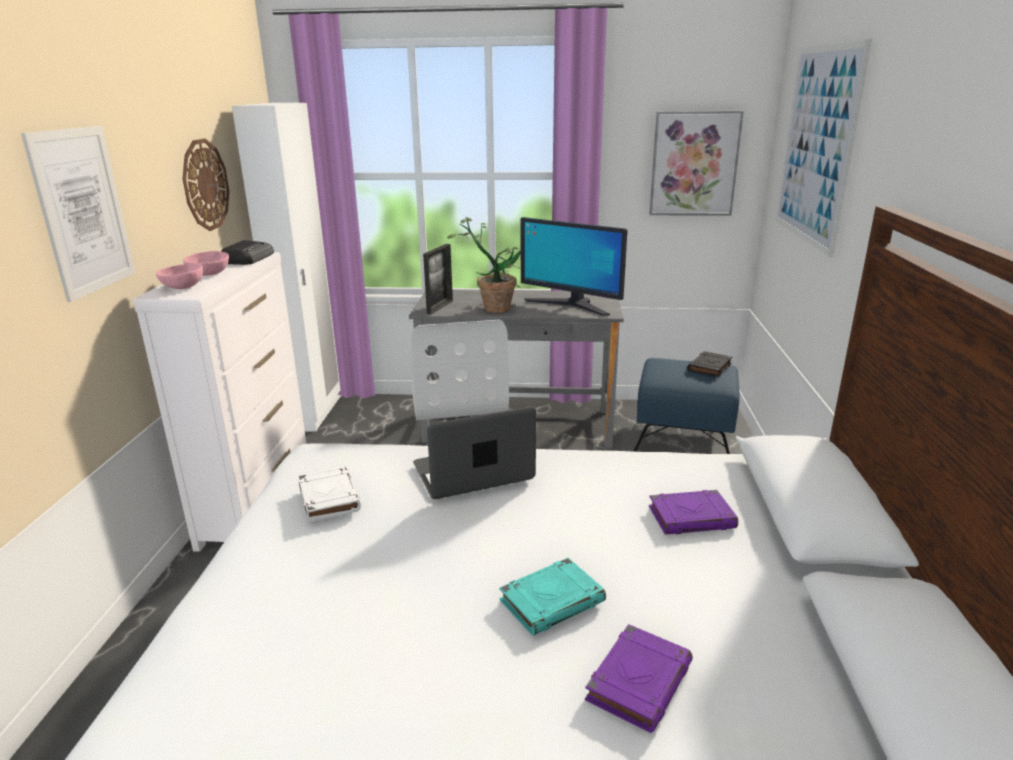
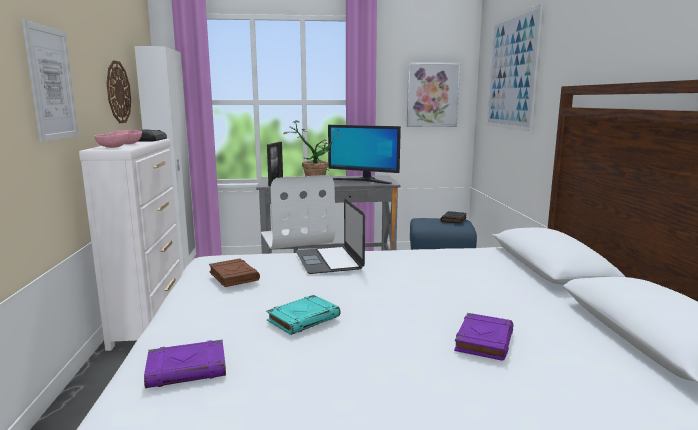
camera: 10 degrees left, 10 degrees down
(328, 498) = (233, 276): white book -> brown book
(473, 472) = (329, 260): laptop -> laptop turned 75 degrees counterclockwise
(552, 601) = (411, 311): turquoise book -> turquoise book (304, 318)
(692, 517) = (480, 272): purple book -> purple book (188, 369)

